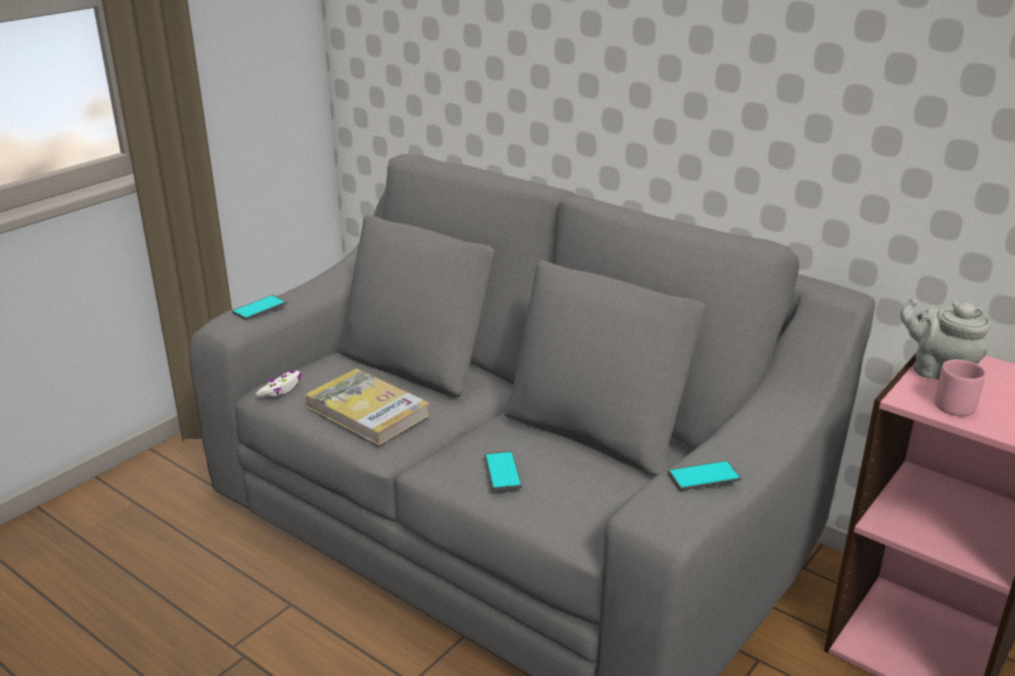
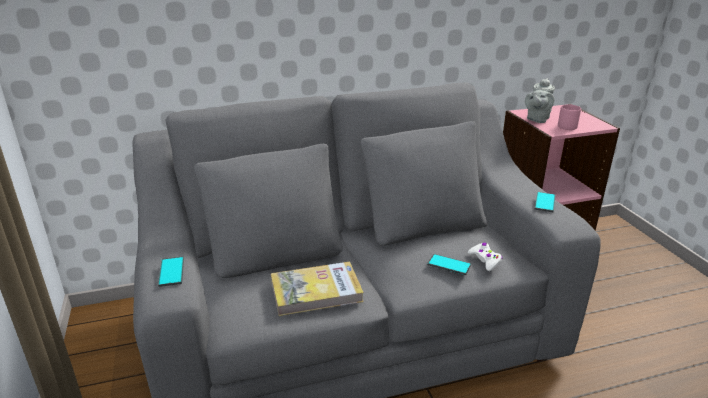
camera: 55 degrees left, 0 degrees up
(281, 389) = (240, 319): white game controller -> white game controller (485, 260)
(938, 372) = (537, 119): grey teapot -> grey teapot turned 45 degrees counterclockwise

